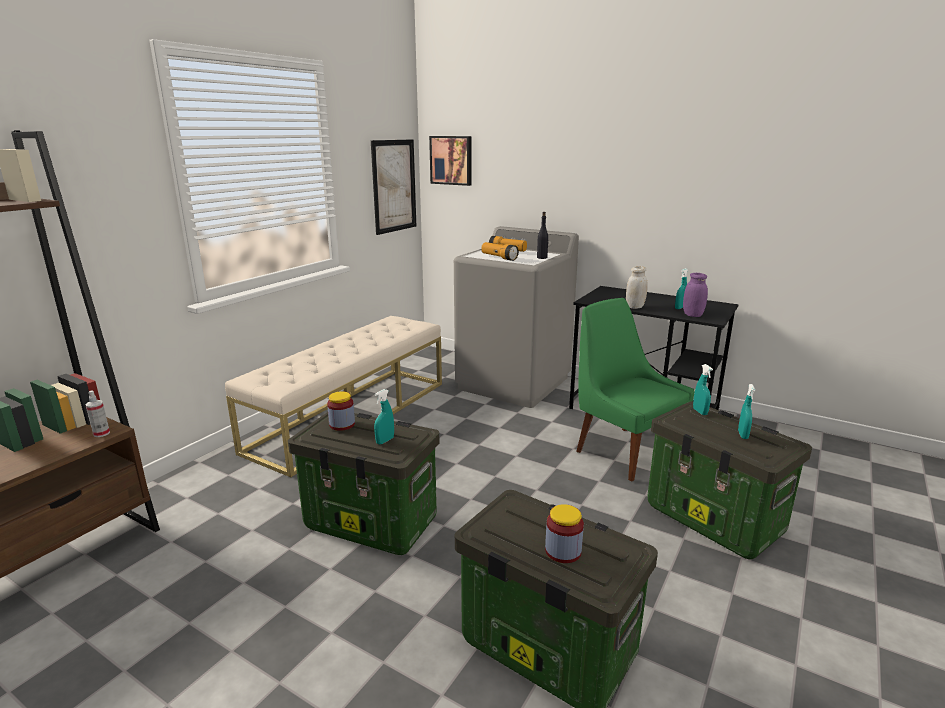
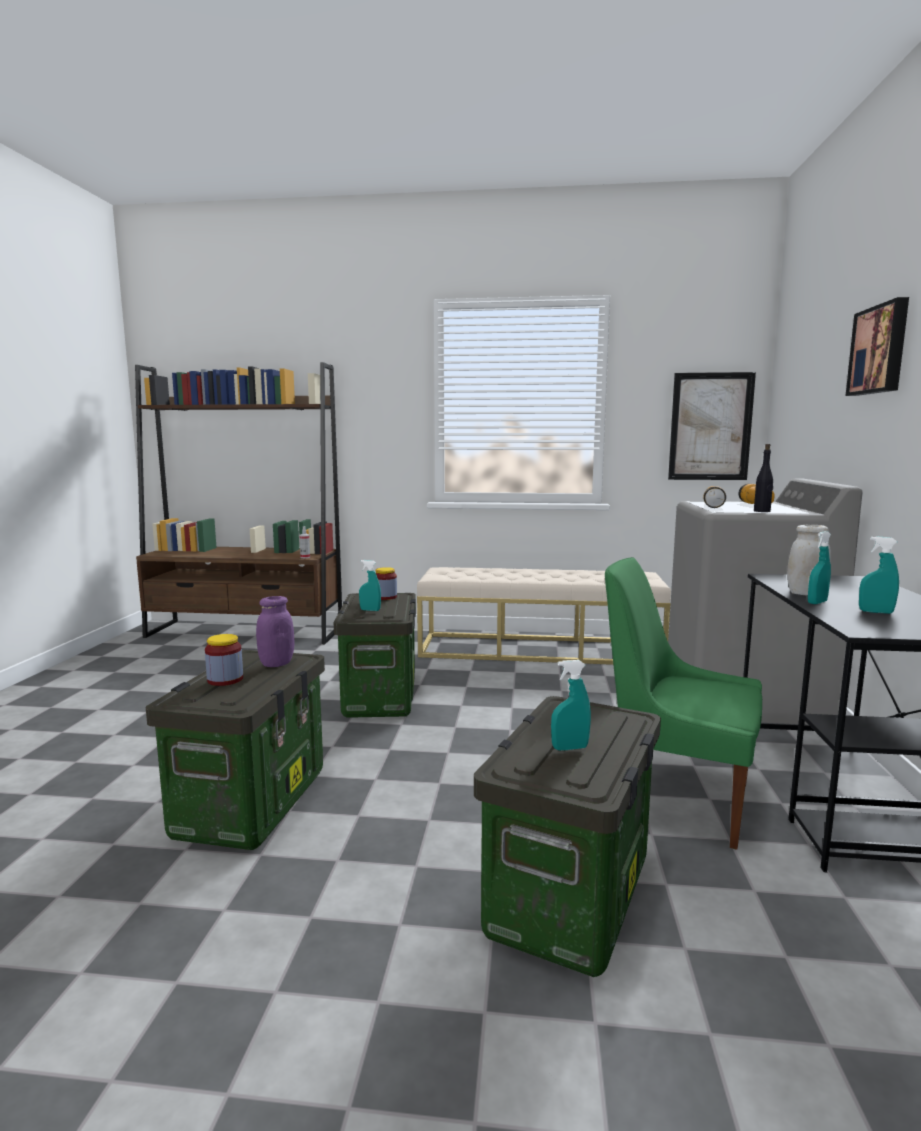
camera: 65 degrees right, 10 degrees down
(451, 160) = (786, 393): picture -> picture (880, 350)
(624, 451) = (675, 799): green chair -> green chair turned 90 degrees counterclockwise
(692, 315) = (854, 619): purple jar -> purple jar (276, 663)
(700, 412) = (614, 717): turquoise spray bottle -> turquoise spray bottle (817, 602)

